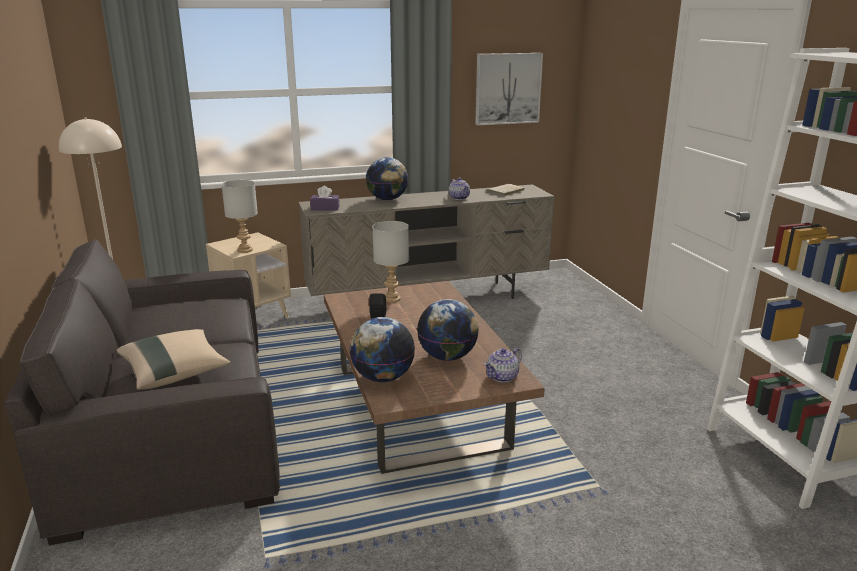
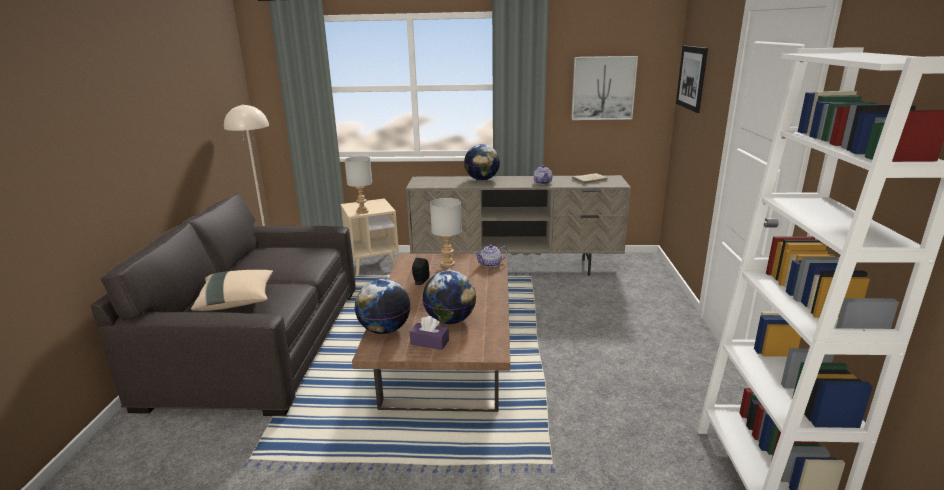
camera: 20 degrees right, 0 degrees up
(325, 208) = (426, 183): purple tissue box -> purple tissue box (429, 342)
(503, 377) = (481, 346): teapot -> teapot (491, 264)
(604, 76) = (691, 77): none -> picture

